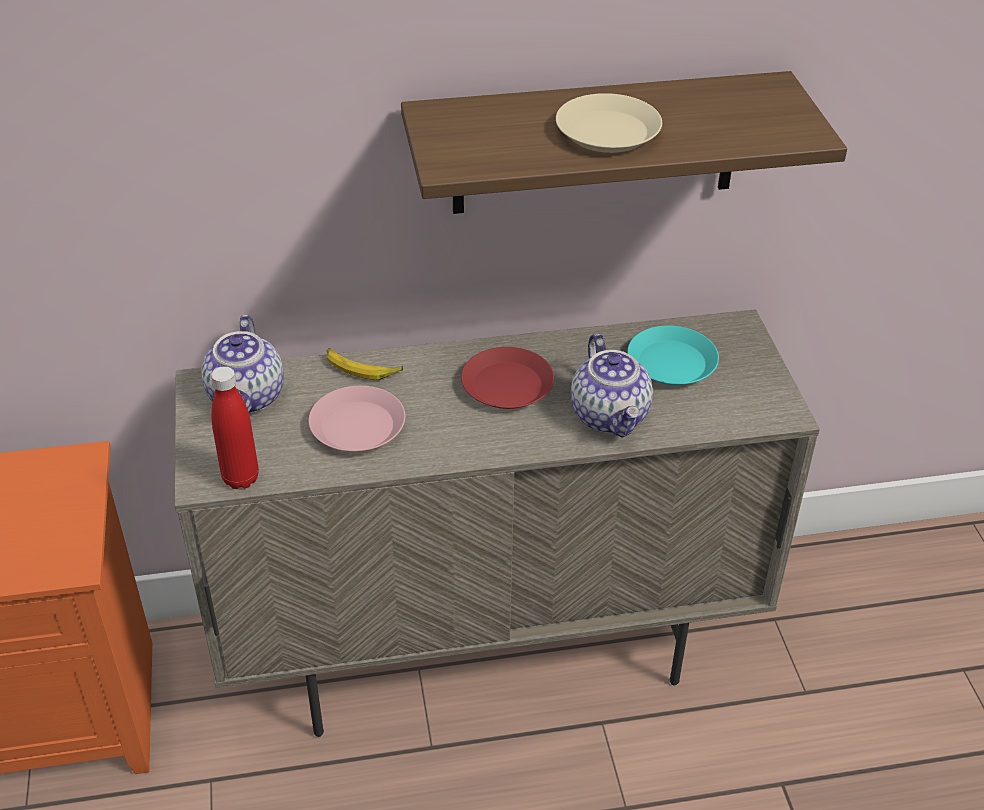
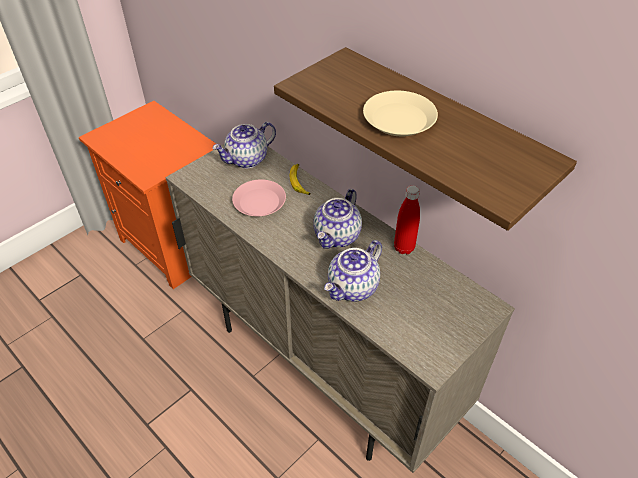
camera: 55 degrees right, 5 degrees up
(241, 478) = (195, 186): red bottle -> red bottle (404, 248)
(507, 385) = (337, 236): red plate -> teapot
(671, 363) = (422, 292): turquoise plate -> none

